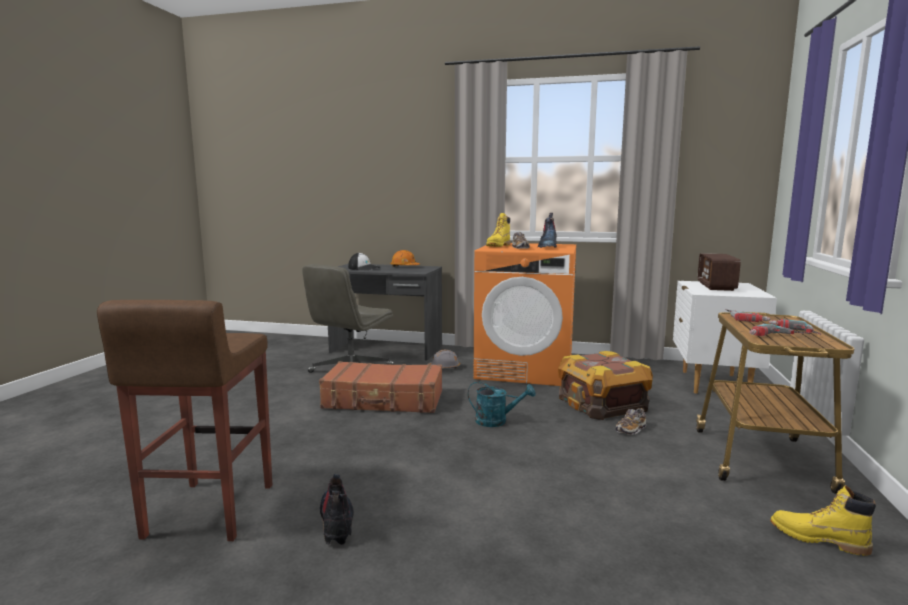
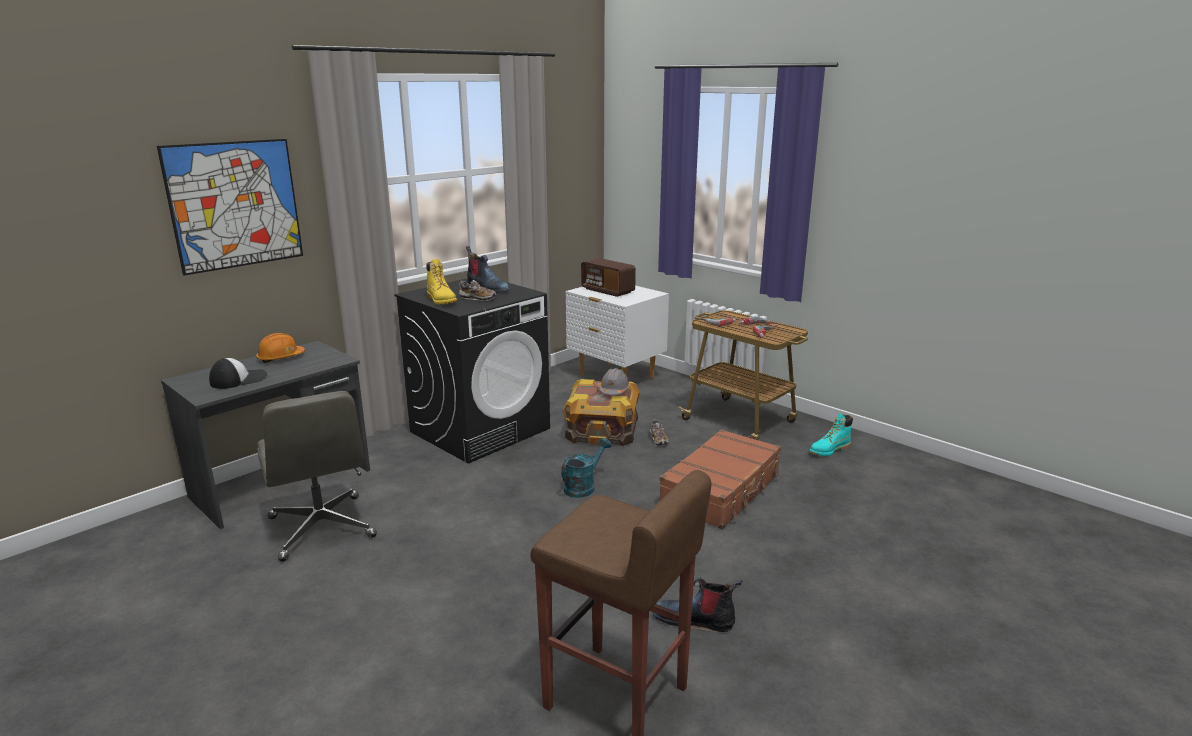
camera: 60 degrees left, 10 degrees up
(384, 400) = (457, 531): brown suitcase -> brown suitcase (722, 490)
(405, 166) = (235, 205): none -> picture
(444, 368) = (411, 468): grey hard hat -> grey hard hat (614, 390)
(525, 369) = (480, 430): orange washing machine -> black washing machine
(818, 539) = (829, 450): yellow boot -> turquoise boot

